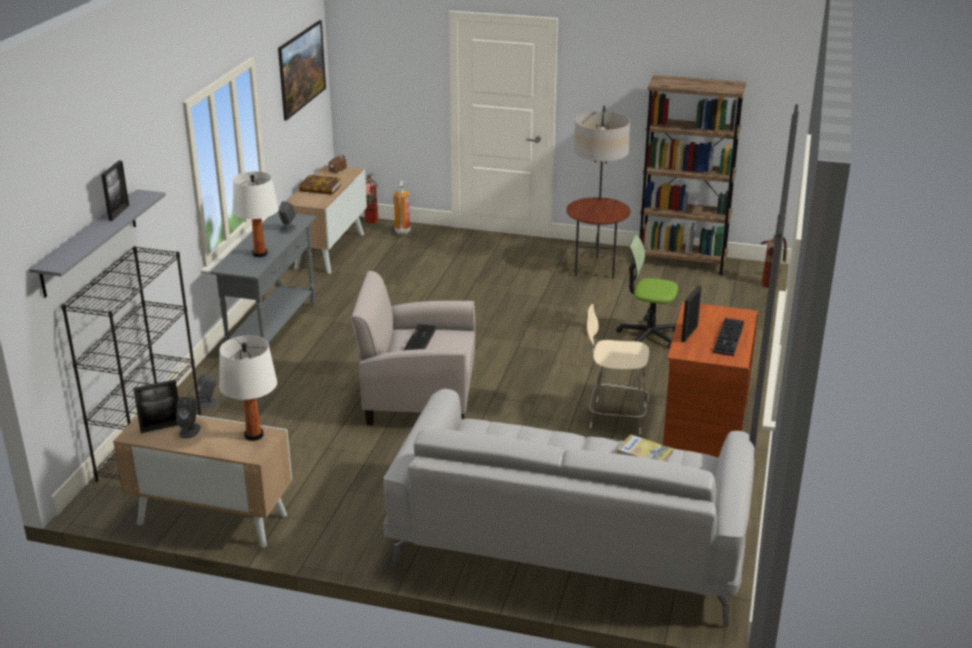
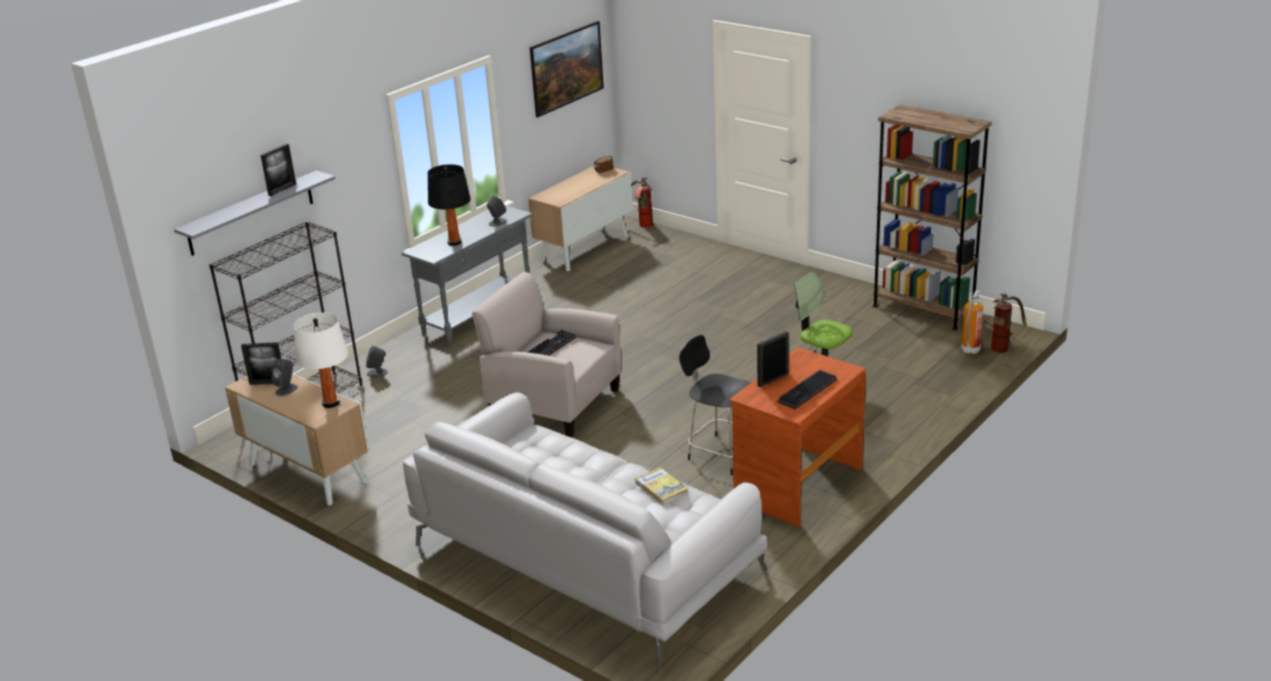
camera: 25 degrees right, 0 degrees up
(260, 254) = (454, 242): white table lamp -> black table lamp
(320, 188) = (573, 186): book -> none
(402, 232) = (666, 240): fire extinguisher -> fire extinguisher (970, 351)
(595, 268) = (826, 303): floor lamp -> none
(615, 417) = (721, 454): beige chair -> black chair

